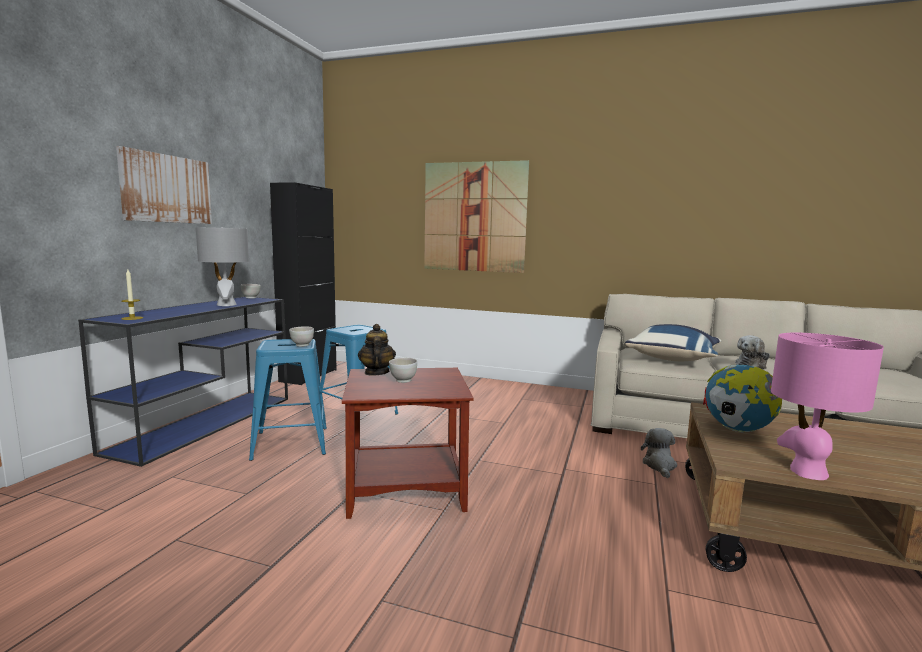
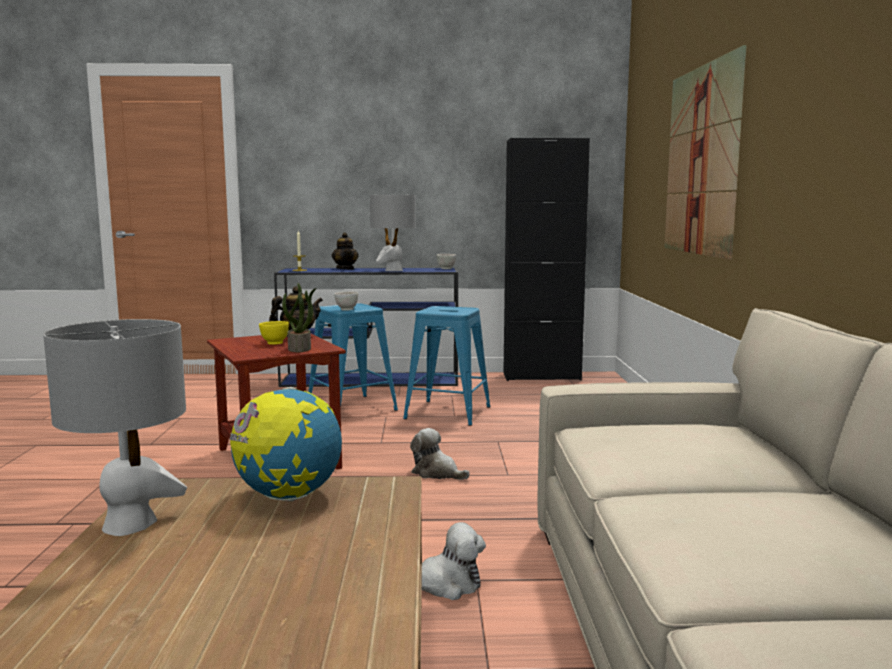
camera: 70 degrees right, 0 degrees up
(166, 189) = (374, 161): picture -> none
(166, 310) = (345, 269): none -> teapot
(403, 381) = (274, 343): white bowl -> yellow bowl
(441, 376) = (300, 349): none -> potted plant
(673, 359) = (654, 447): blue pillow -> none
(752, 365) = (720, 509): plush toy -> plush toy (437, 473)
(807, 472) = (130, 524): pink table lamp -> grey table lamp

